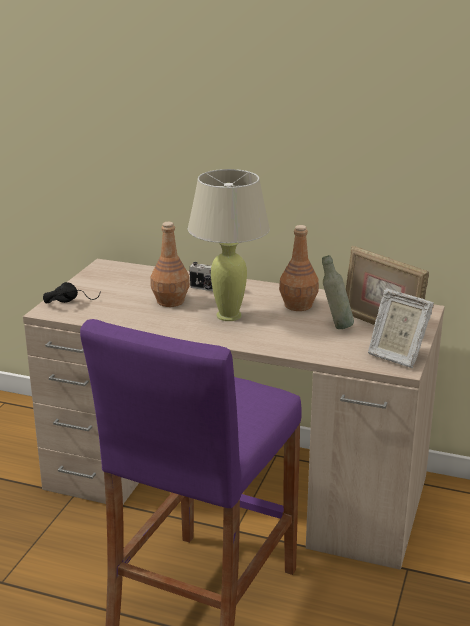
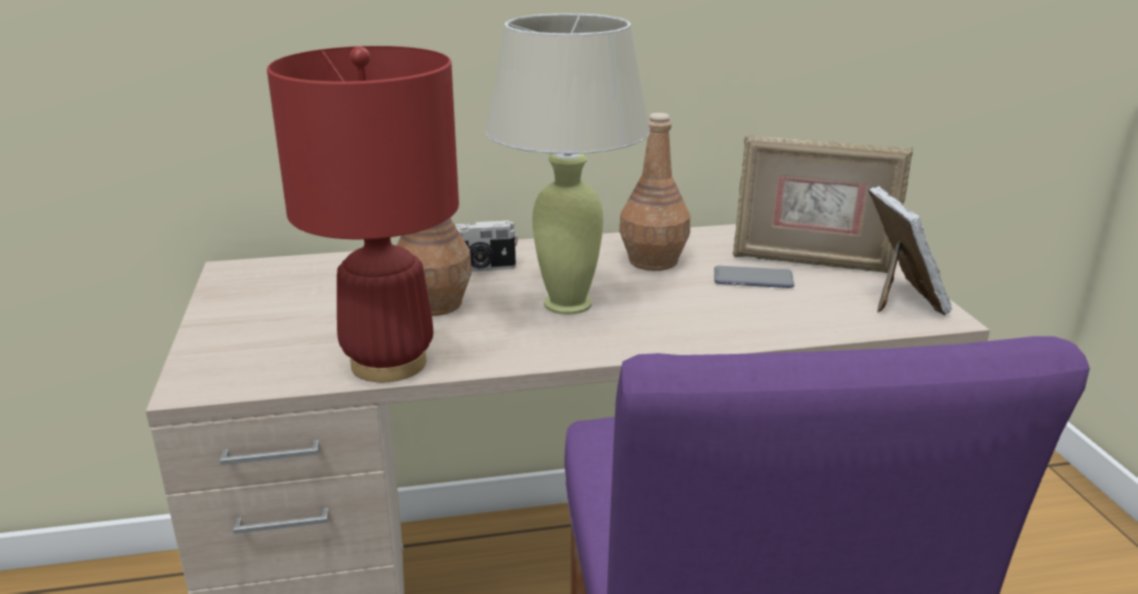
camera: 30 degrees left, 0 degrees up
(71, 301) = (232, 352): black headphones -> none
(124, 321) = (389, 363): none -> red table lamp
(335, 326) = (753, 279): grey bottle -> phone
(396, 356) = (902, 301): picture frame -> picture frame turned 105 degrees counterclockwise

